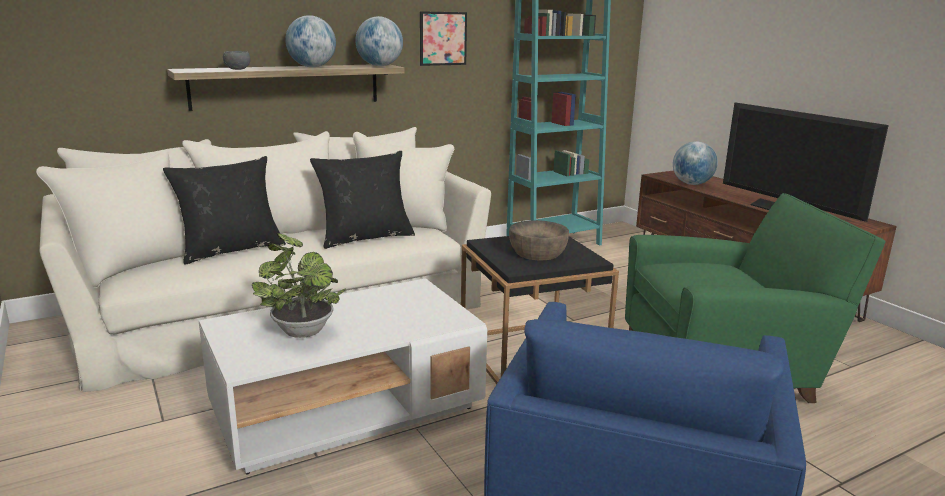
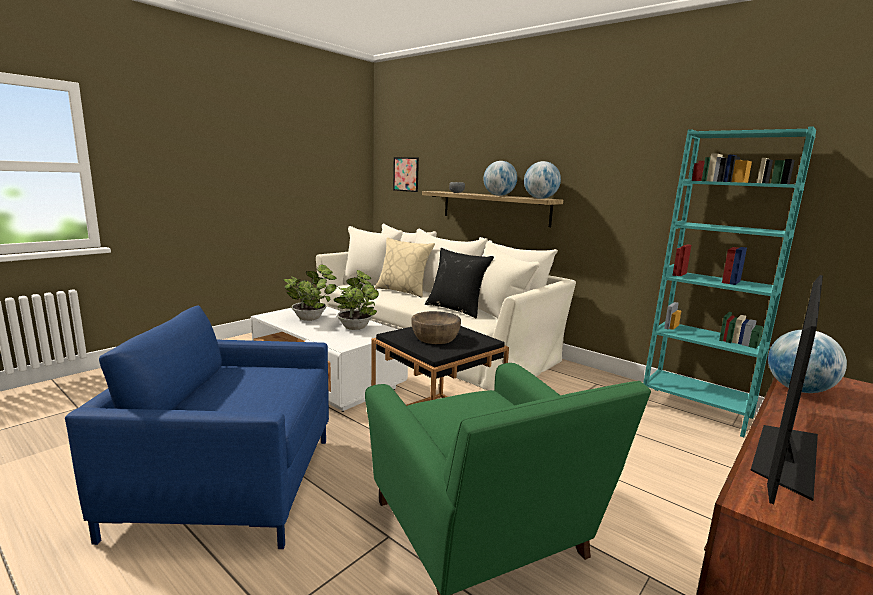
camera: 70 degrees right, 5 degrees down
(231, 250) = (403, 291): black pillow -> beige pillow
(378, 303) = (355, 327): none -> potted plant
(443, 38) = (614, 182): picture -> picture (406, 174)

